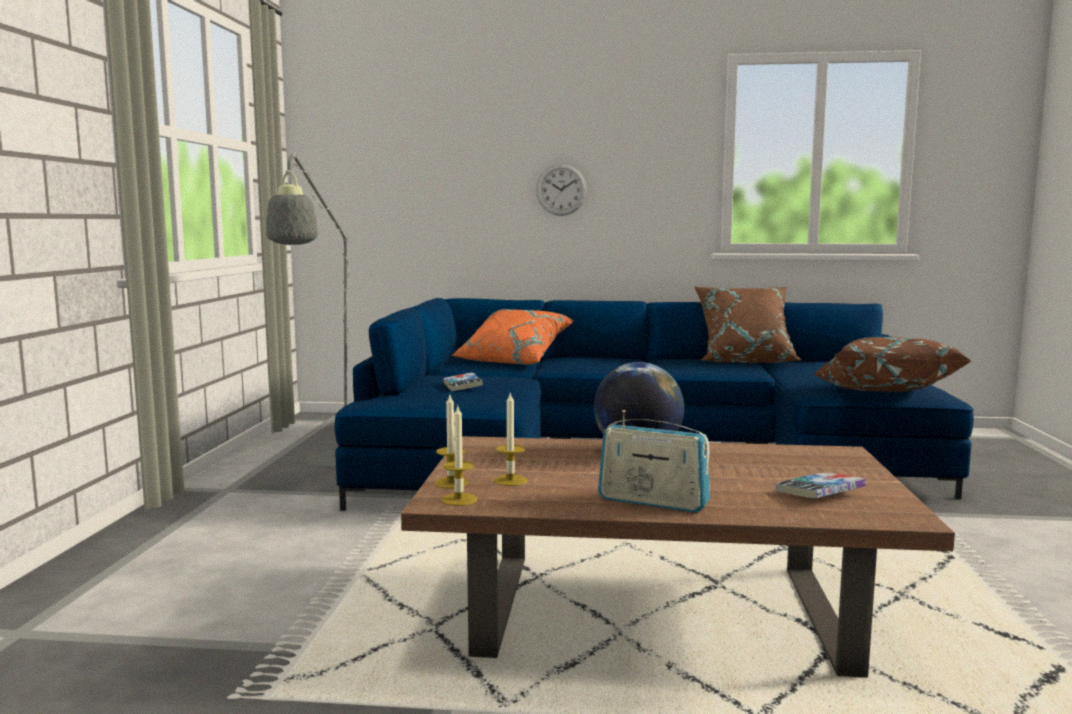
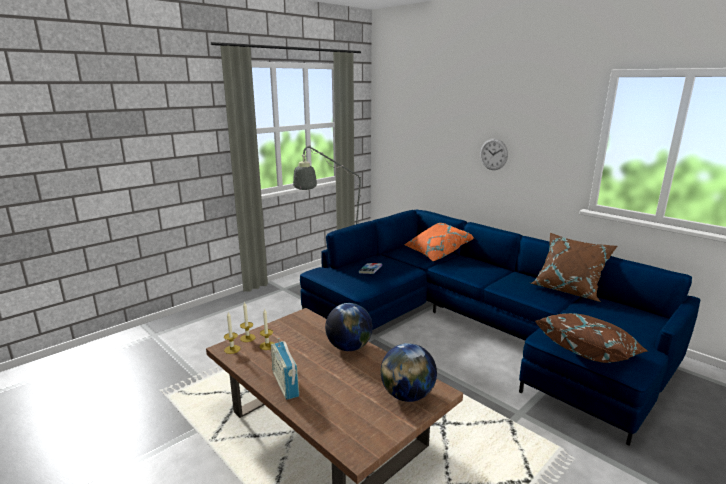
camera: 40 degrees right, 10 degrees up
(819, 493) = (359, 415): book -> none
(820, 464) = (407, 395): none -> globe

